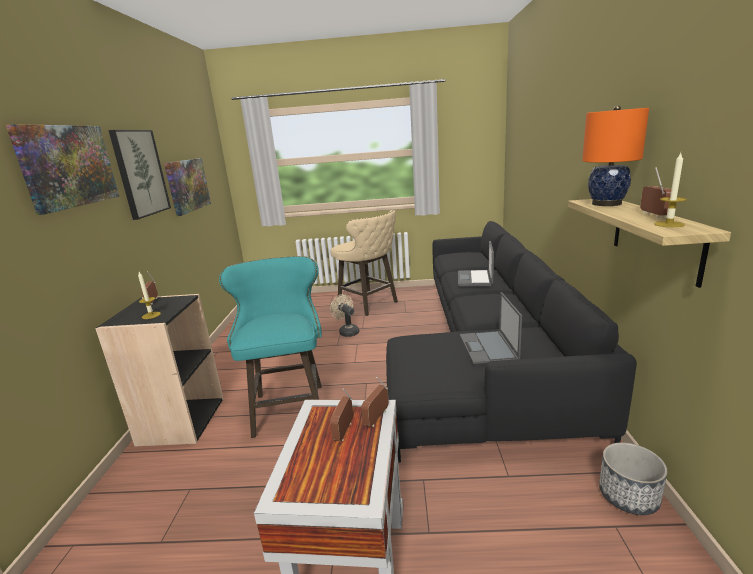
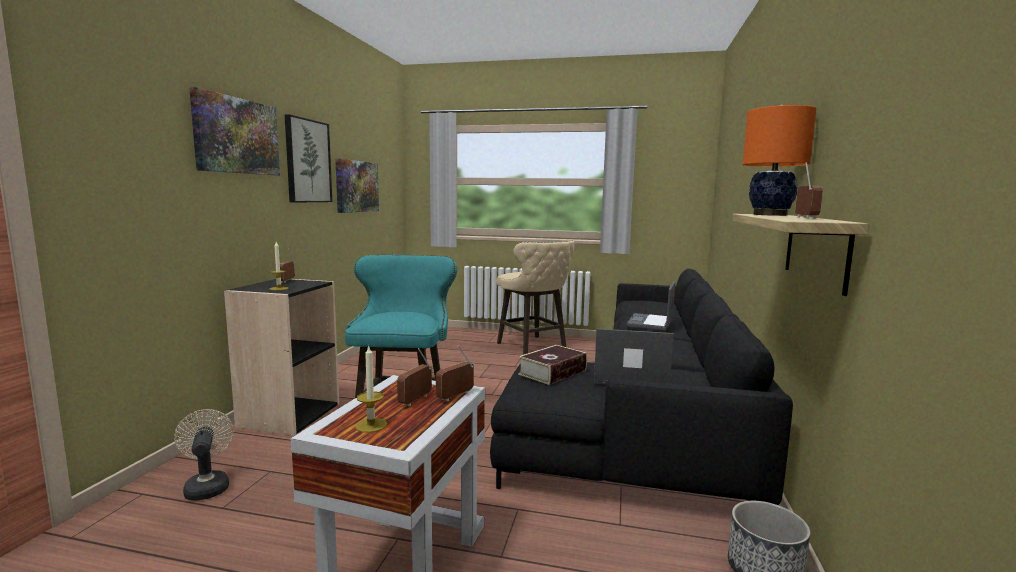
camera: 10 degrees right, 10 degrees down
(347, 331) = (496, 367): beige fan -> beige fan (207, 486)
(425, 353) = (553, 372): none -> book
(488, 347) = (628, 377): laptop -> laptop turned 90 degrees clockwise
(669, 224) = (809, 219): candle -> candle (371, 425)

